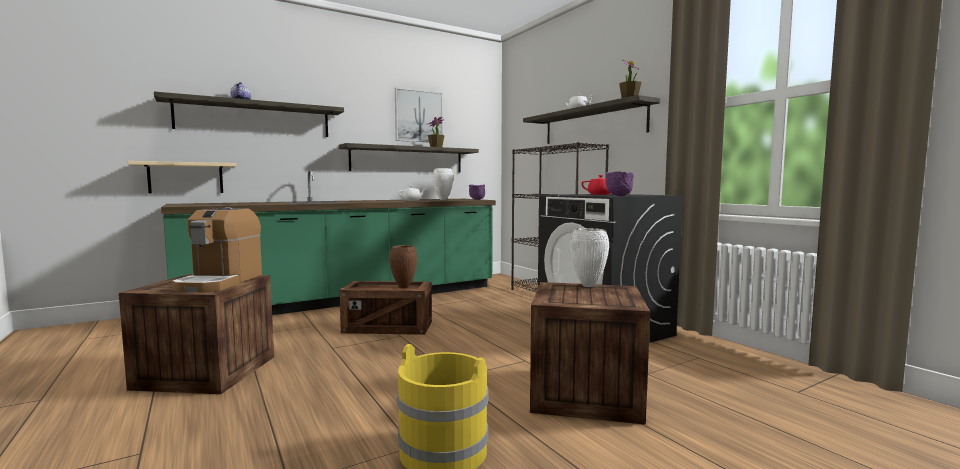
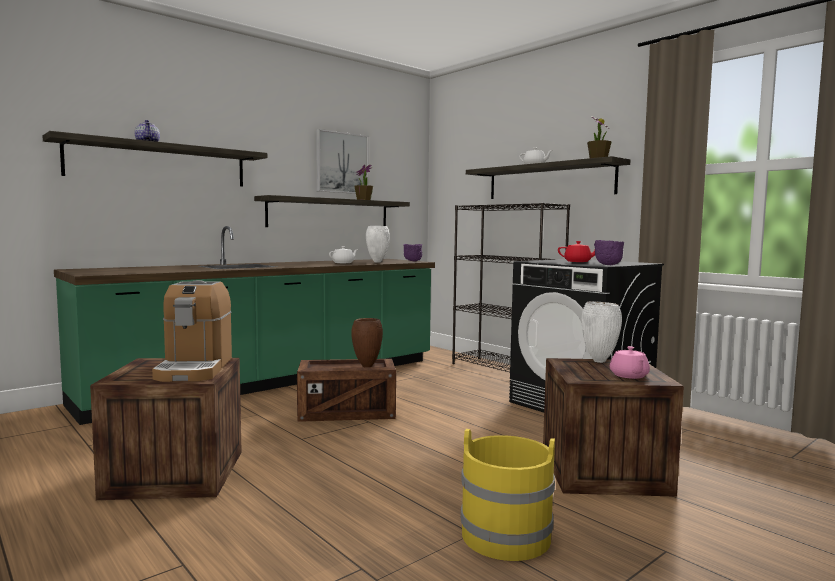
camera: 10 degrees left, 0 degrees up
(186, 178) = (77, 237): beige shelf -> none
(602, 300) = (629, 376): none -> pink teapot

